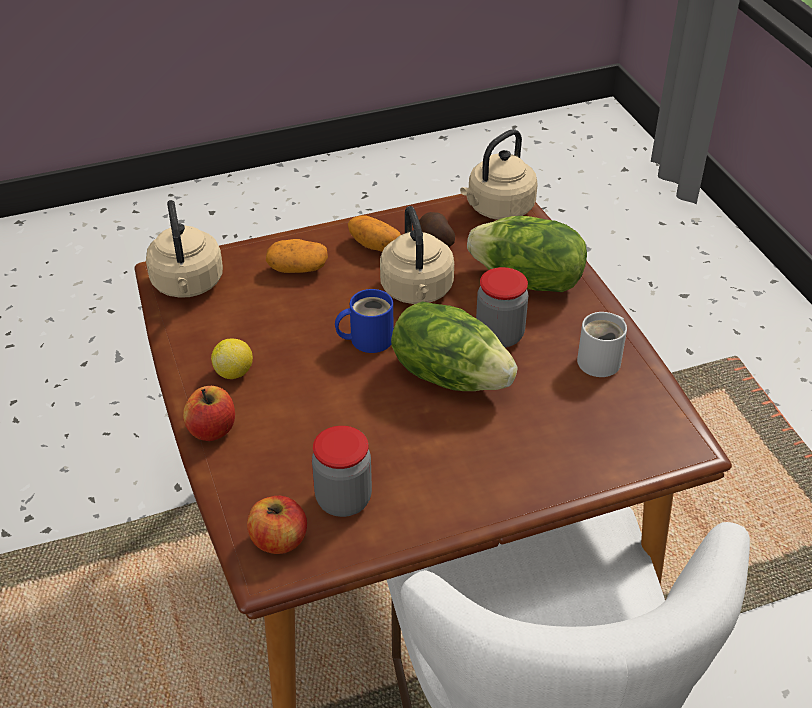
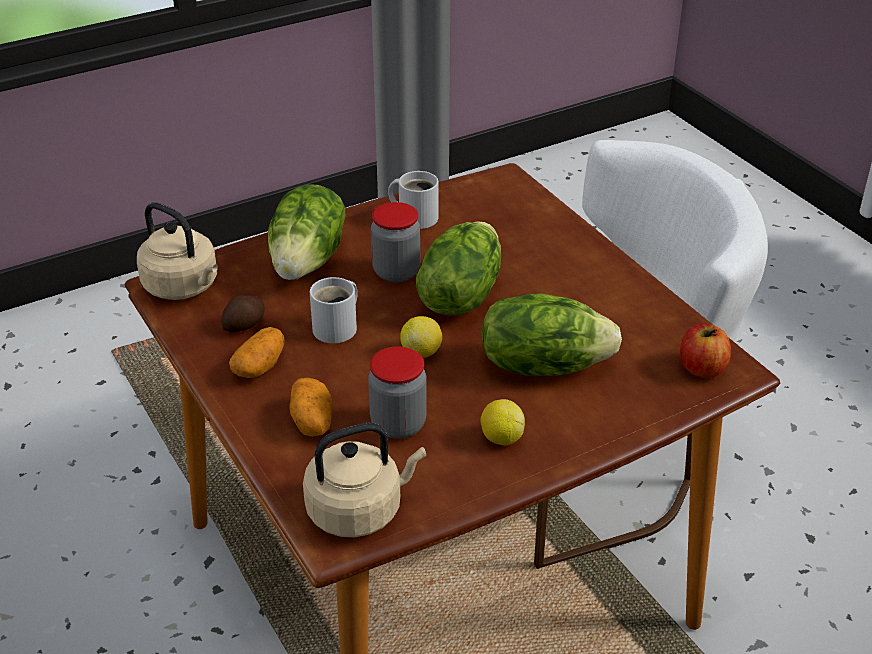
camera: 100 degrees left, 5 degrees down
(212, 429) = (590, 437): apple -> none
(324, 417) = (543, 364): none -> lettuce
(343, 500) = (639, 338): jar -> jar (398, 424)
(367, 338) = (421, 352): blue mug -> lemon
(417, 291) = (338, 328): beige kettle -> white mug

